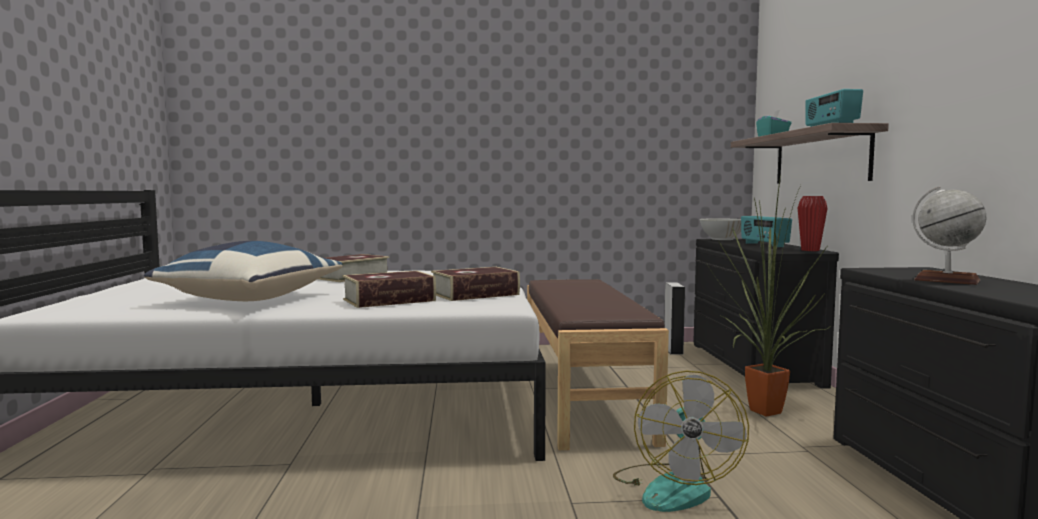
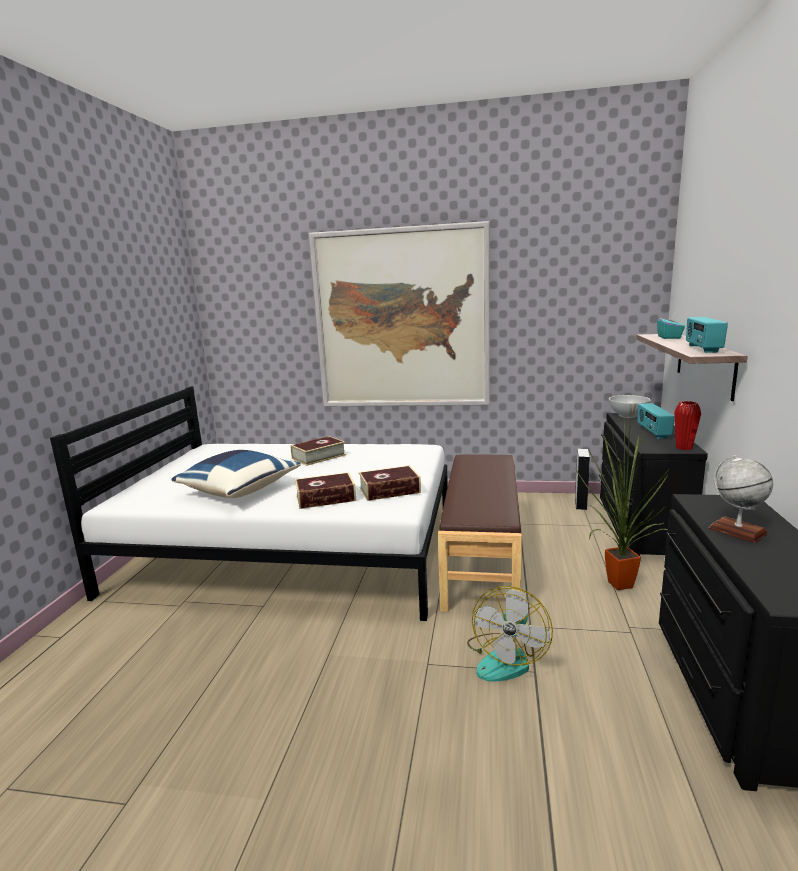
camera: 15 degrees right, 10 degrees up
(452, 121) = (402, 319): none -> picture

